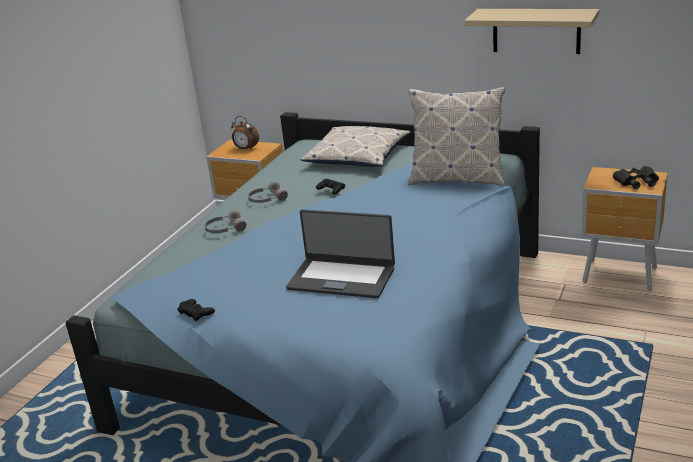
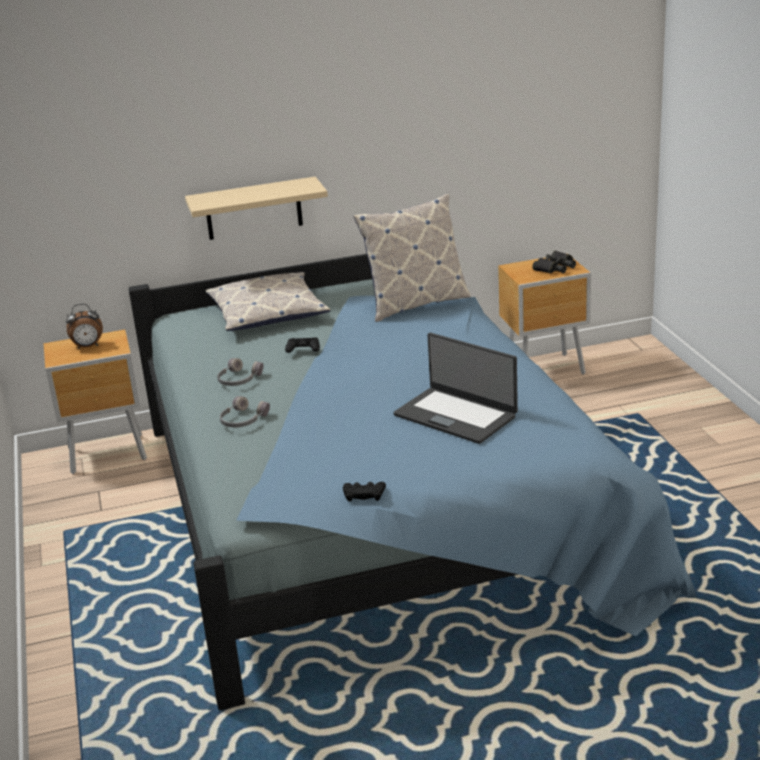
camera: 40 degrees left, 0 degrees up
(342, 278) = (456, 415): laptop -> laptop turned 60 degrees clockwise
(536, 30) = (431, 132): beige shelf -> beige shelf (253, 209)

